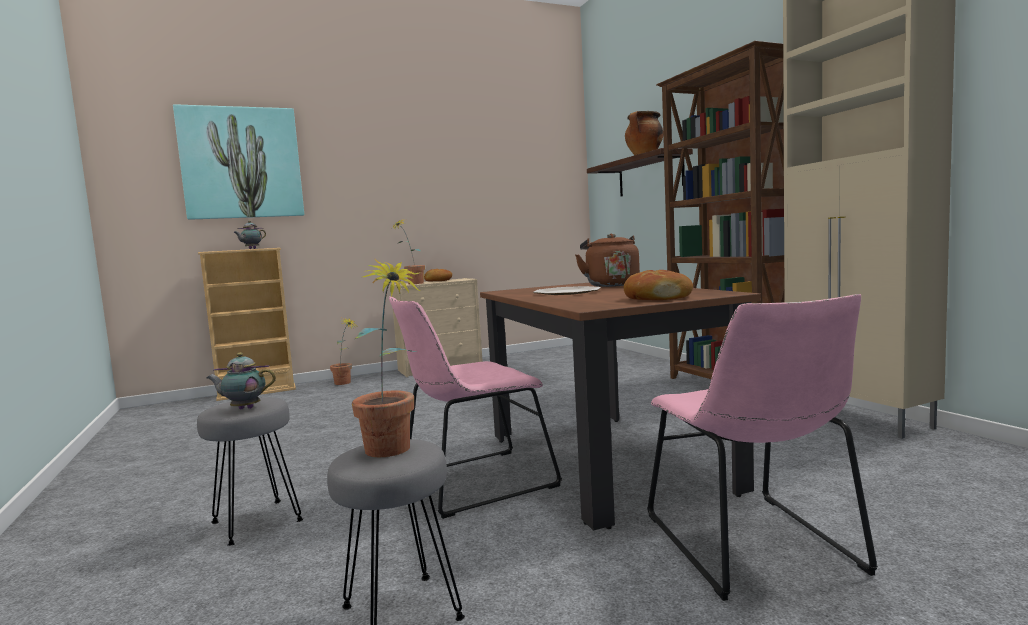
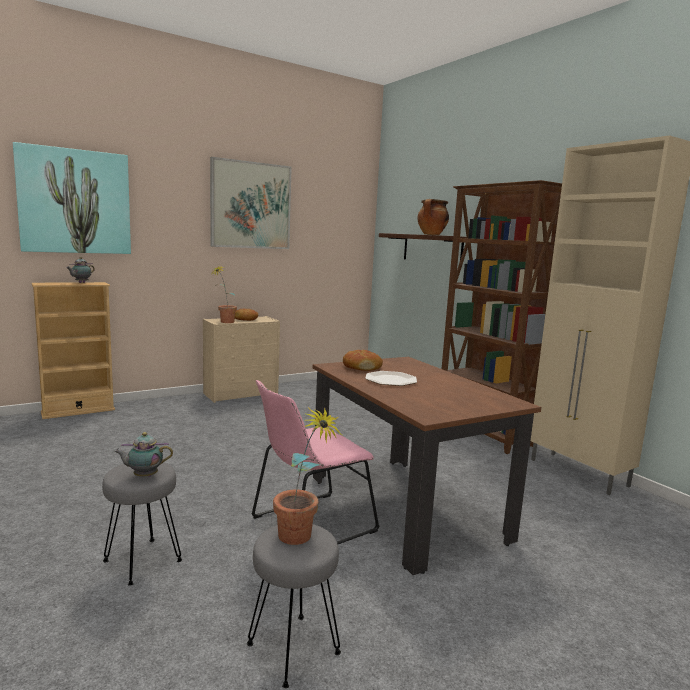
camera: 10 degrees left, 5 degrees up
(346, 383) = (160, 406): potted plant -> none
(436, 153) = (251, 205): none -> picture
(610, 285) = (417, 368): brown kettle -> none
(656, 298) = (469, 404): bread -> bread (361, 367)
(754, 547) = (524, 591): pink chair -> none

